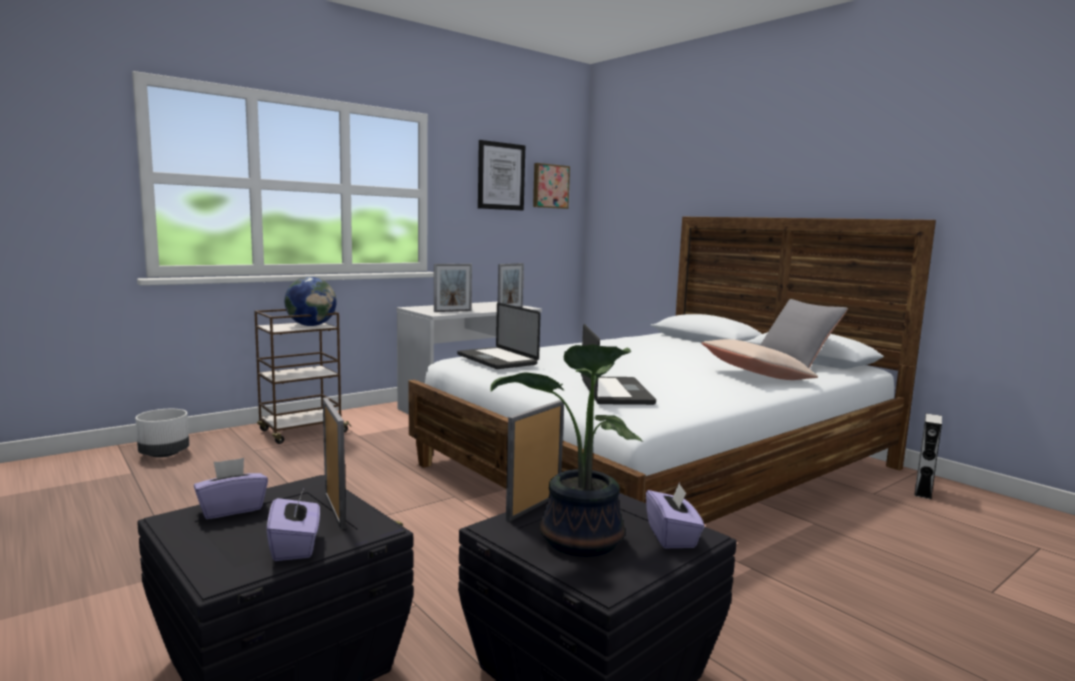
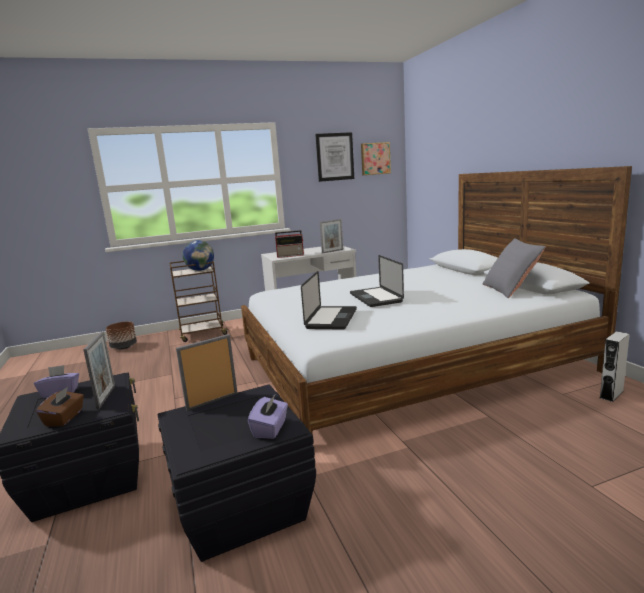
camera: 20 degrees right, 5 degrees up
(164, 454) = (124, 347): white planter -> brown planter
(295, 546) = (65, 418): purple tissue box -> brown tissue box
(452, 311) = (291, 255): picture frame -> radio
(496, 359) = (285, 292): laptop -> laptop (375, 298)
(578, 542) = (209, 428): potted plant -> none
(756, 376) = (460, 302): beige pillow -> none

